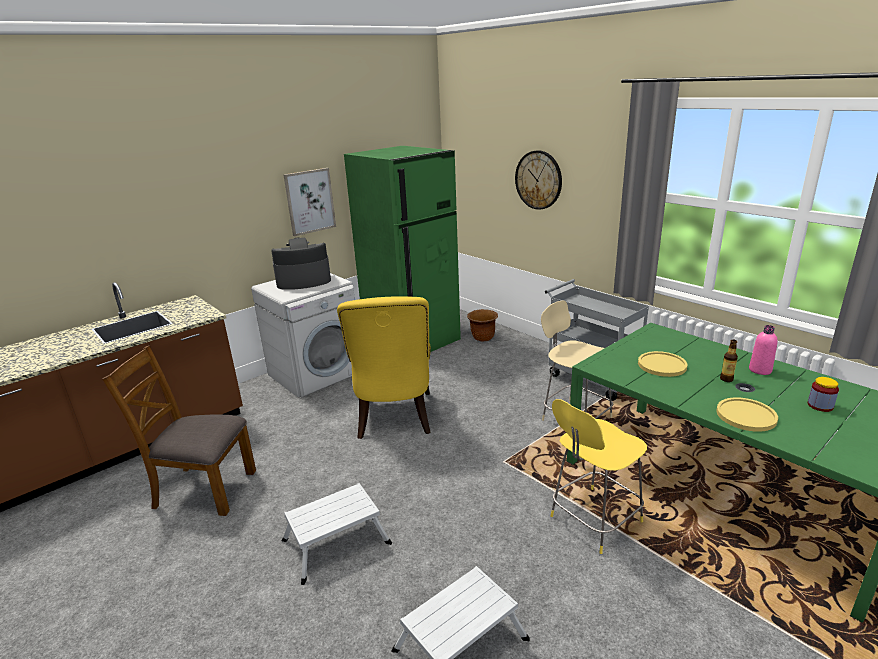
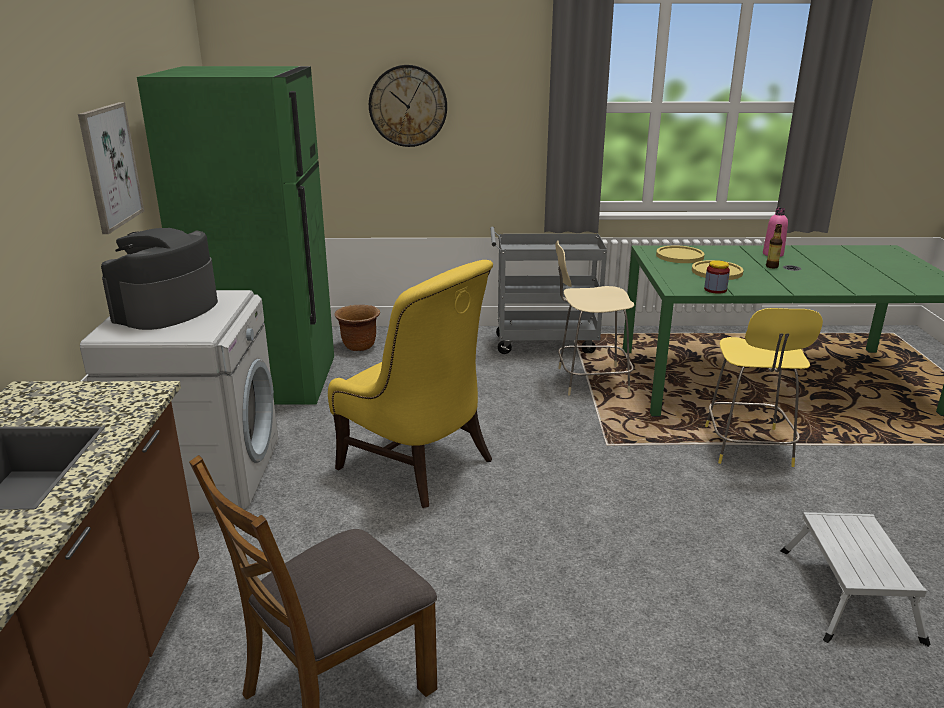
camera: 50 degrees left, 0 degrees up
(337, 541) = (612, 608): white step ladder -> none
(746, 415) = (834, 284): yellow plate -> yellow plate (679, 256)
(820, 405) = (847, 263): jar -> jar (715, 290)

